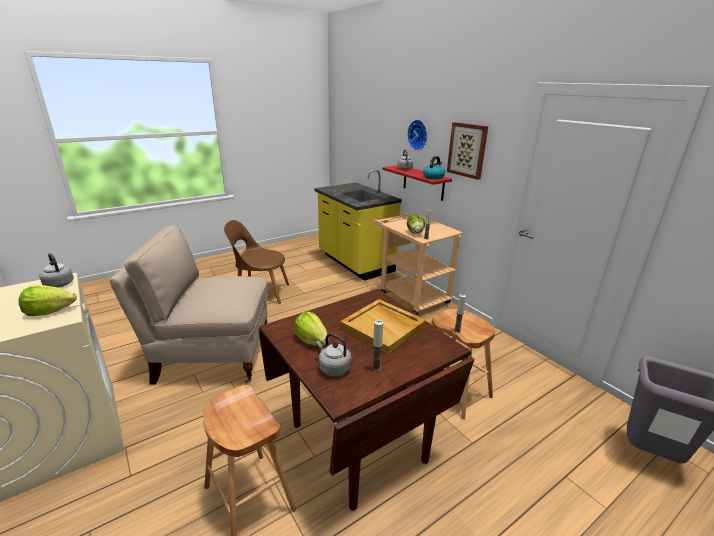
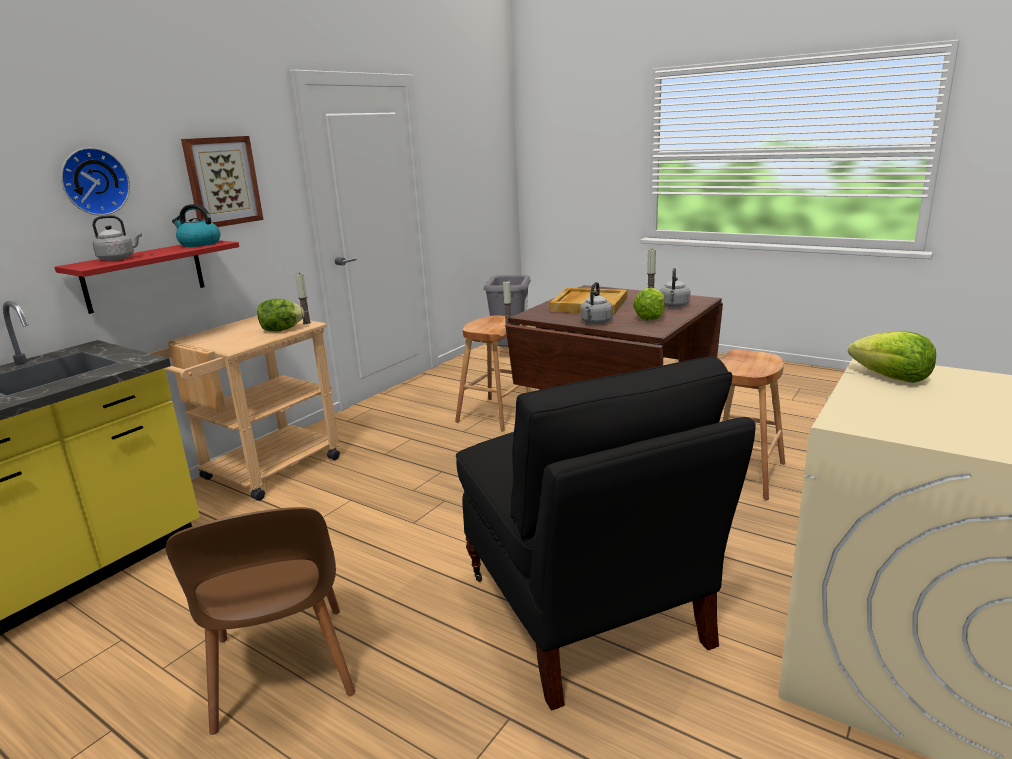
camera: 110 degrees left, 5 degrees down
(59, 284) = (857, 415): grey kettle -> grey kettle (595, 322)
(211, 357) = (585, 612): beige chair -> black chair

